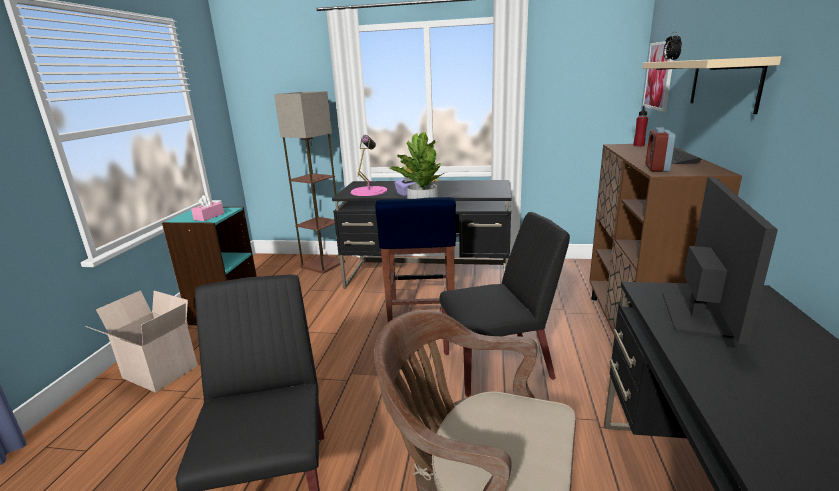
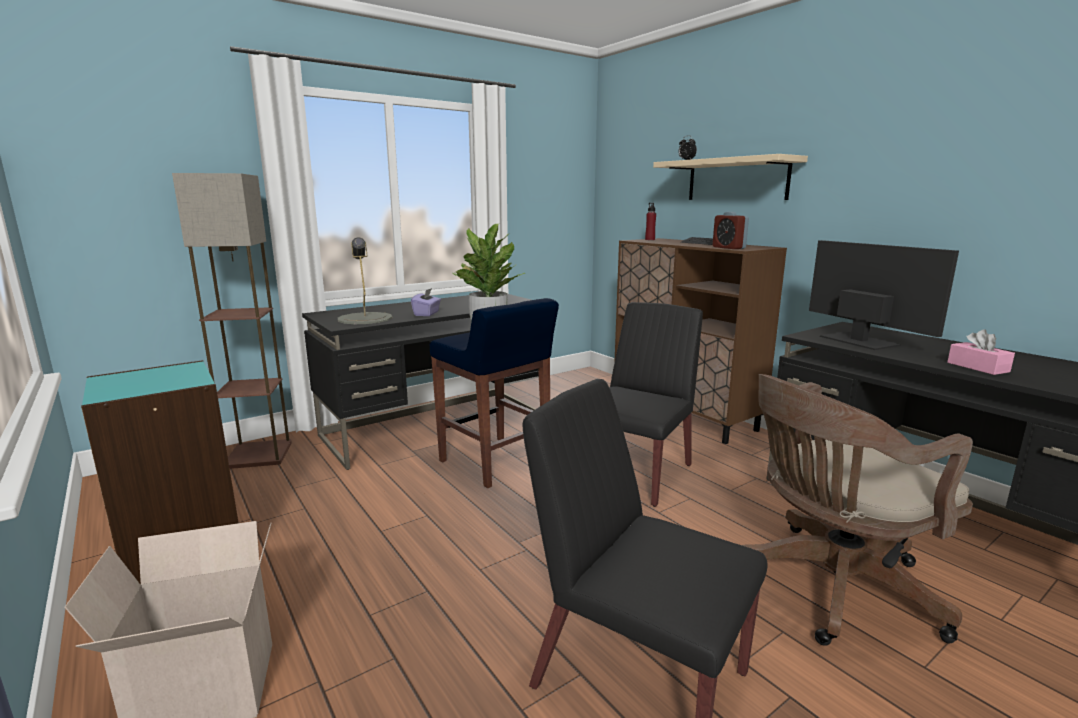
camera: 45 degrees left, 5 degrees down
(209, 216) = (174, 380): pink tissue box -> pink tissue box (977, 367)
(368, 191) = (365, 318): pink table lamp -> grey table lamp
(659, 76) = (626, 180): picture -> none

